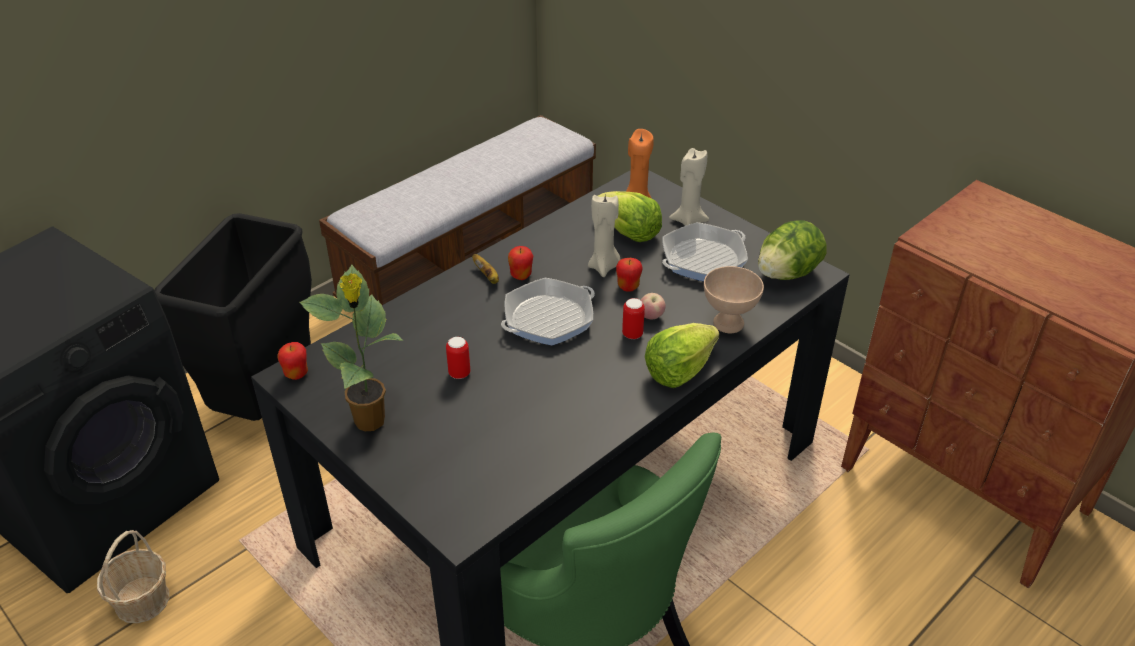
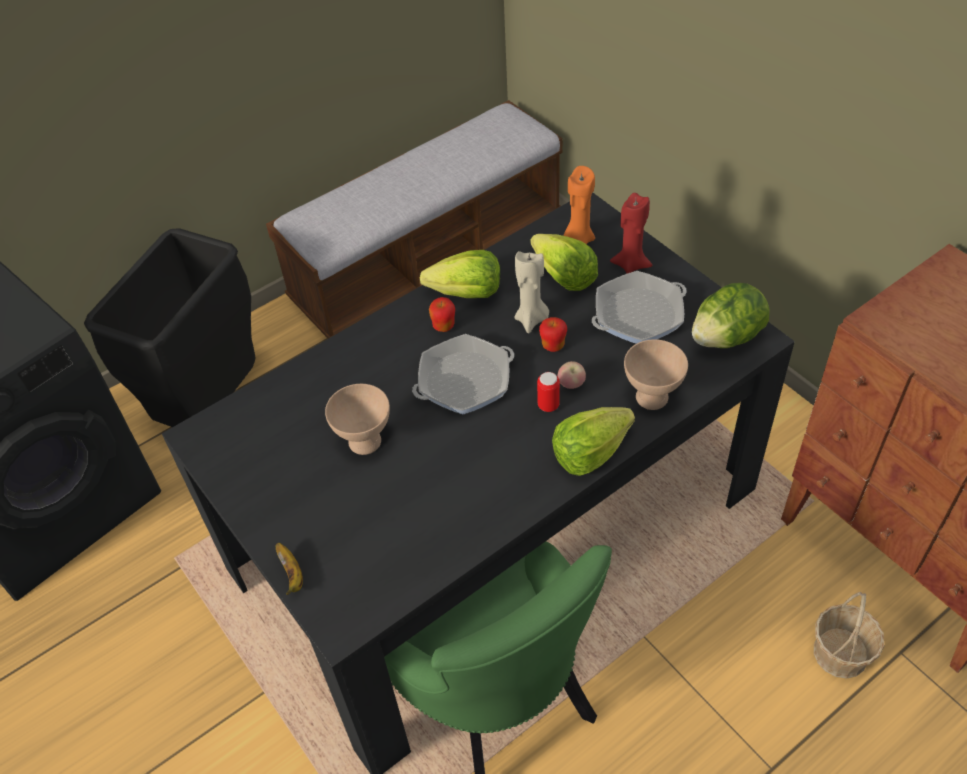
camera: 10 degrees right, 10 degrees up
(143, 600) = (82, 614): basket -> basket (840, 653)
(296, 374) = (205, 433): apple -> none
(371, 422) = (271, 494): potted plant -> none
(459, 373) = (365, 442): can -> beige bowl
(487, 277) = (409, 326): banana -> banana (292, 574)
(538, 248) = (466, 293): none -> lettuce
(688, 220) = (630, 264): beige candle -> red candle

